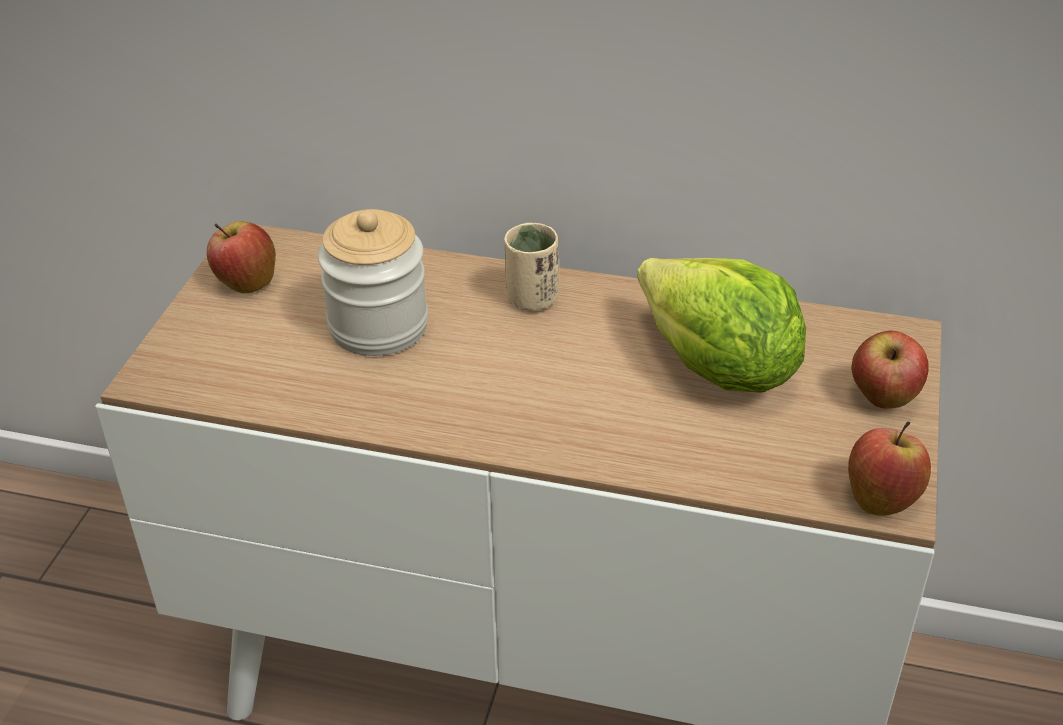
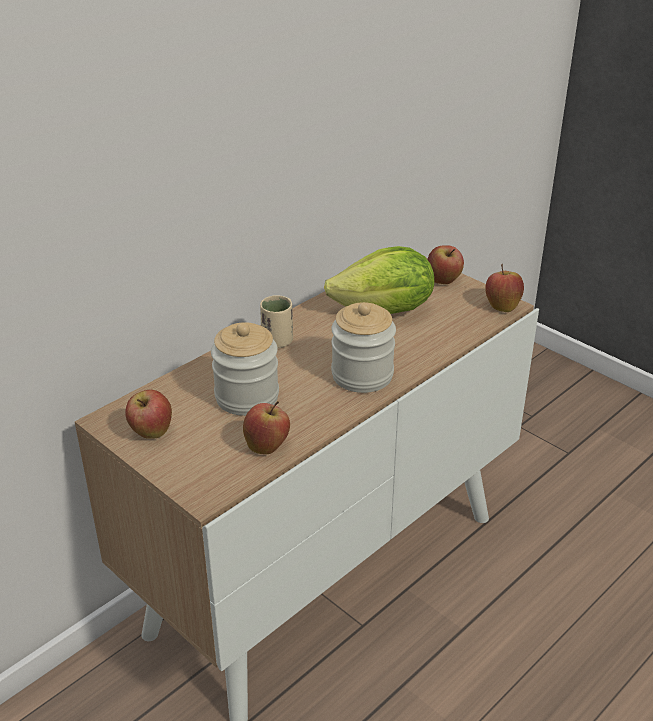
camera: 60 degrees left, 5 degrees down
(282, 388) = (267, 446): none -> apple
(519, 411) = (362, 375): none -> jar

